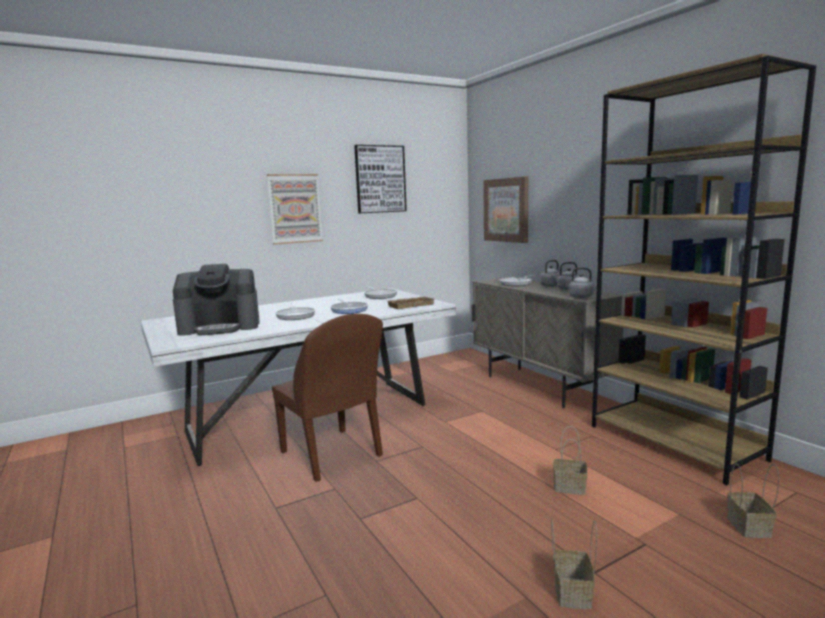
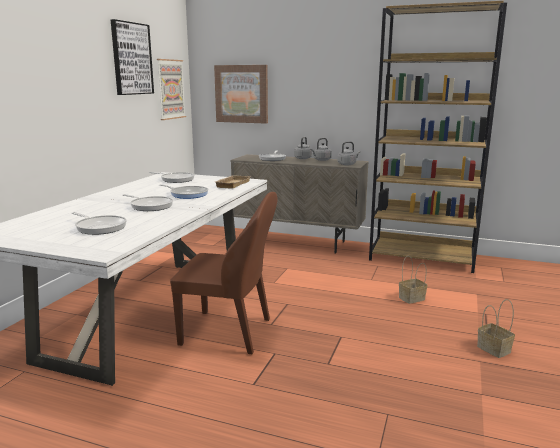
camera: 40 degrees left, 5 degrees up
(220, 327) = (100, 227): coffee machine -> frying pan
(295, 208) = (66, 88): picture -> picture (170, 89)
(750, 527) = (509, 289): basket -> none

